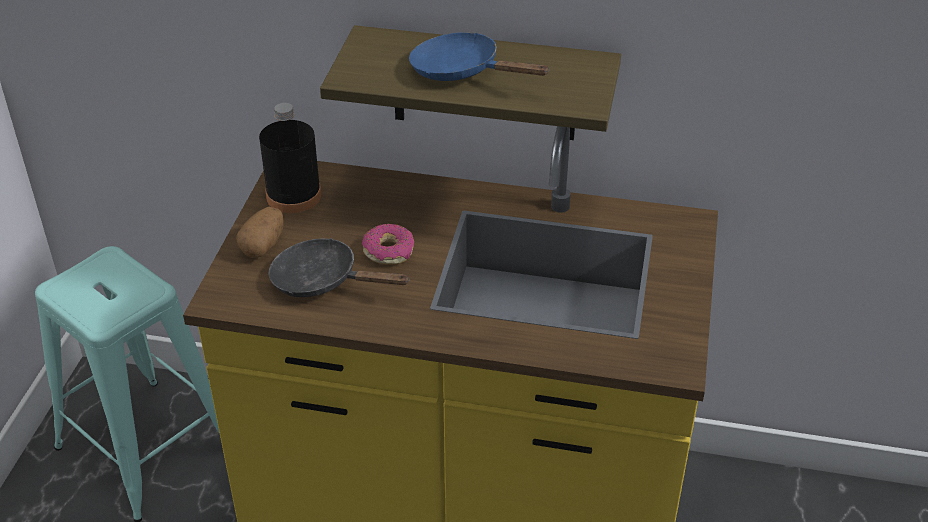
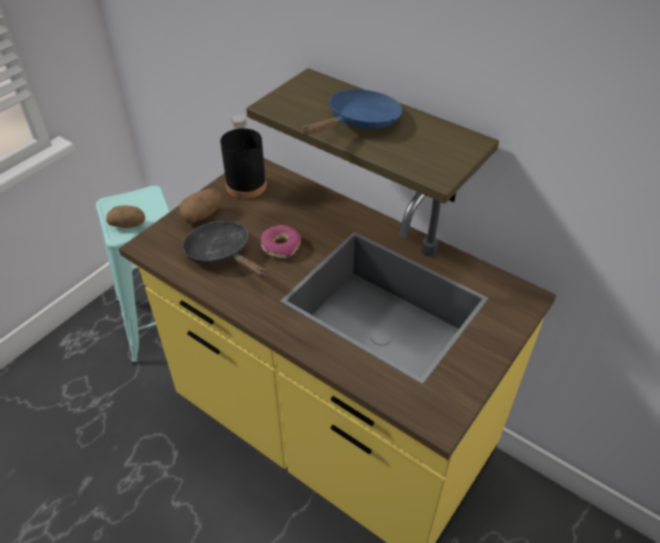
camera: 25 degrees right, 5 degrees up
(107, 306) = (128, 224): none -> potato
(462, 71) = (359, 122): blue frying pan -> blue frying pan turned 75 degrees clockwise

